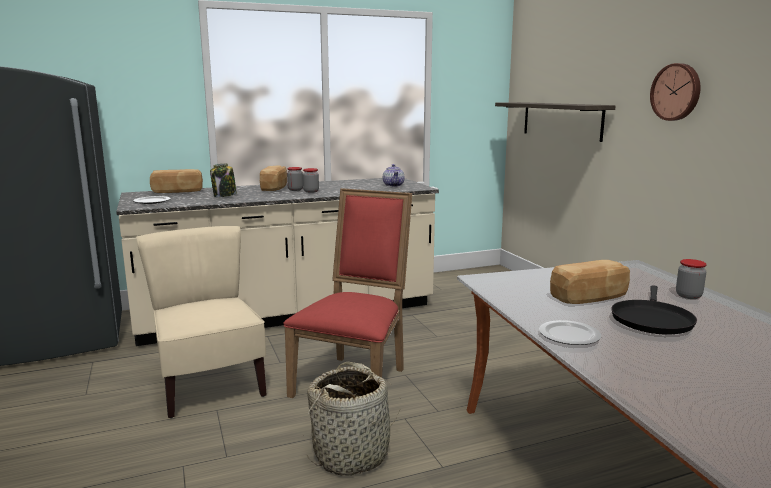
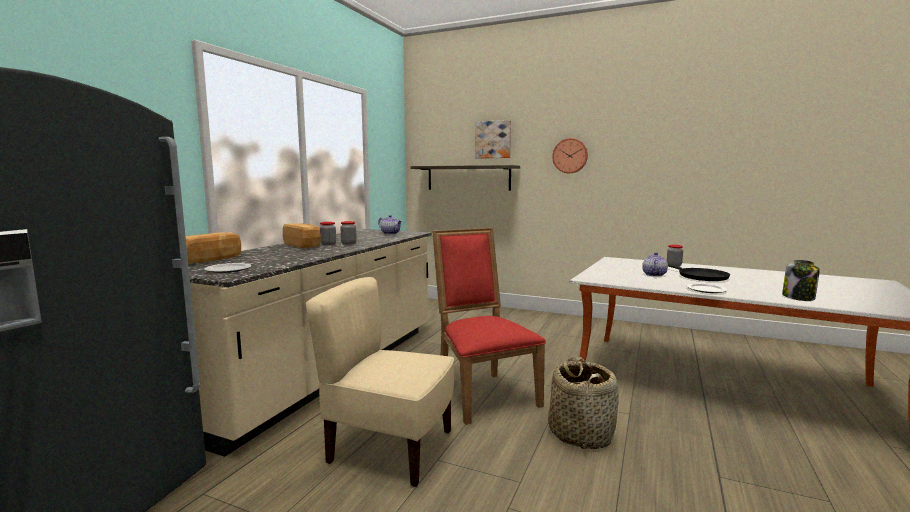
camera: 45 degrees left, 5 degrees down
(224, 195) = (284, 255): jar -> jar (799, 297)
(590, 66) = (493, 139): none -> picture
(590, 298) = (653, 275): bread -> teapot

